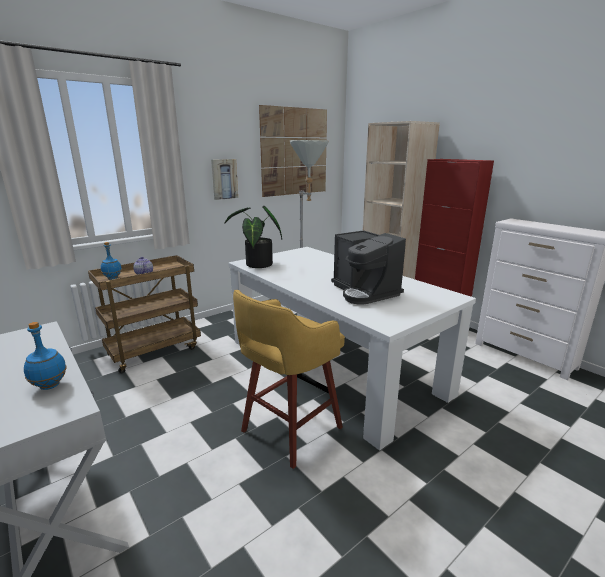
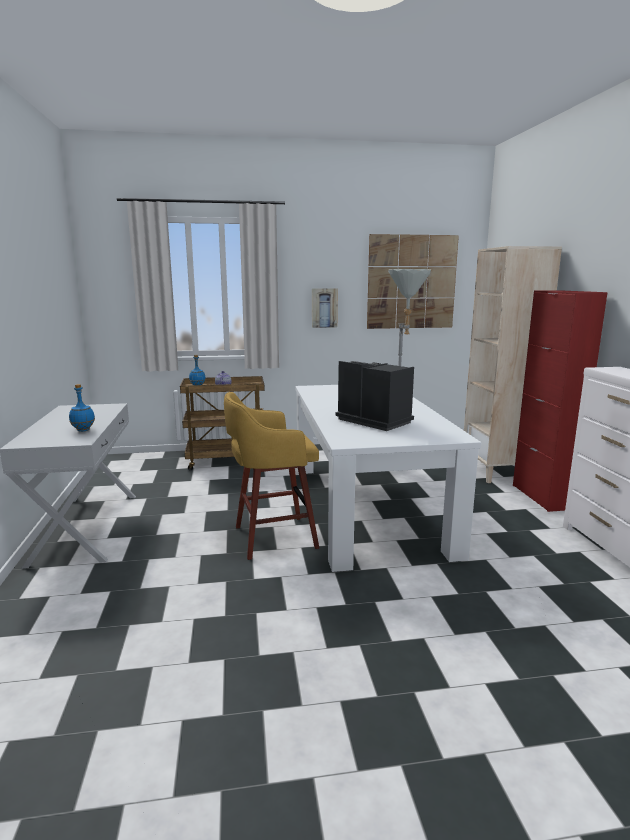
camera: 30 degrees right, 5 degrees down
(257, 265) = (315, 390): potted plant -> none
(364, 292) = (374, 420): coffee machine -> coffee machine turned 135 degrees clockwise

